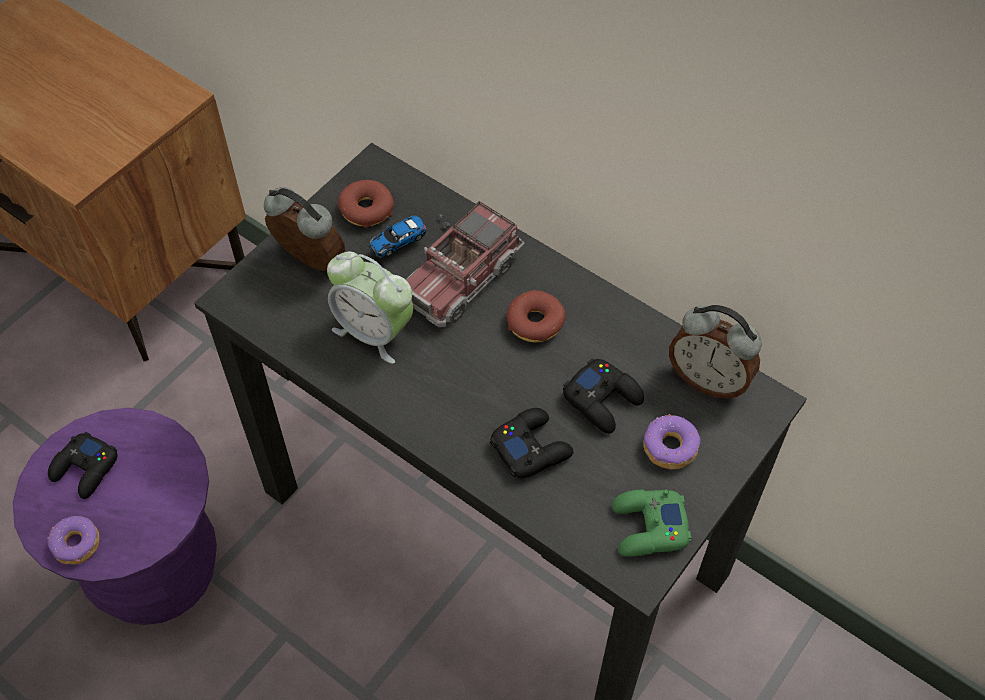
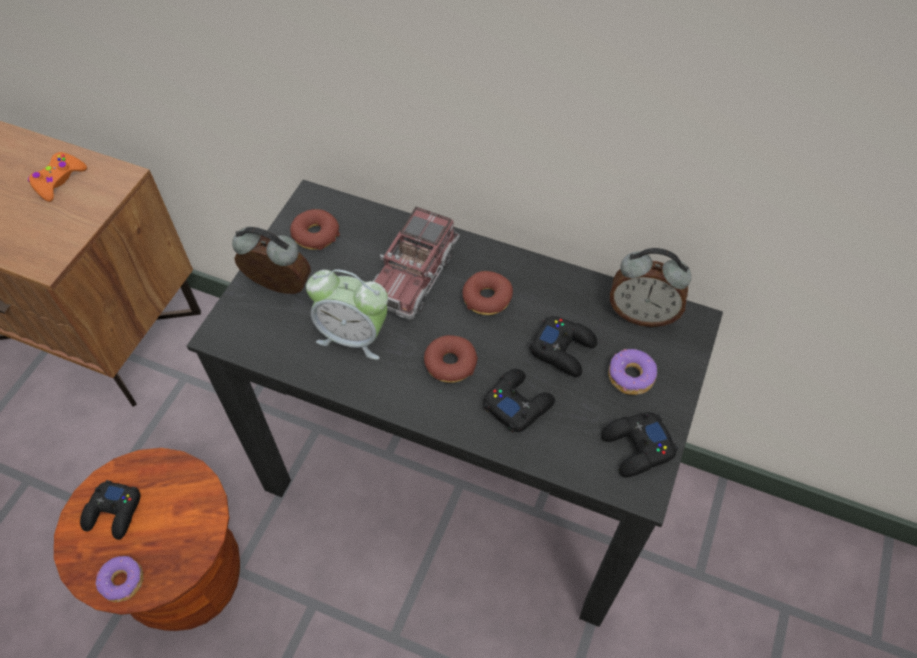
camera: 15 degrees left, 0 degrees up
(113, 88) = (59, 181): none -> orange game controller
(156, 571) = (189, 579): purple stool -> brown stool
(409, 240) = (360, 253): toy car -> none
(470, 386) = (450, 364): none -> donut
(648, 528) = (637, 448): green game controller -> black game controller

